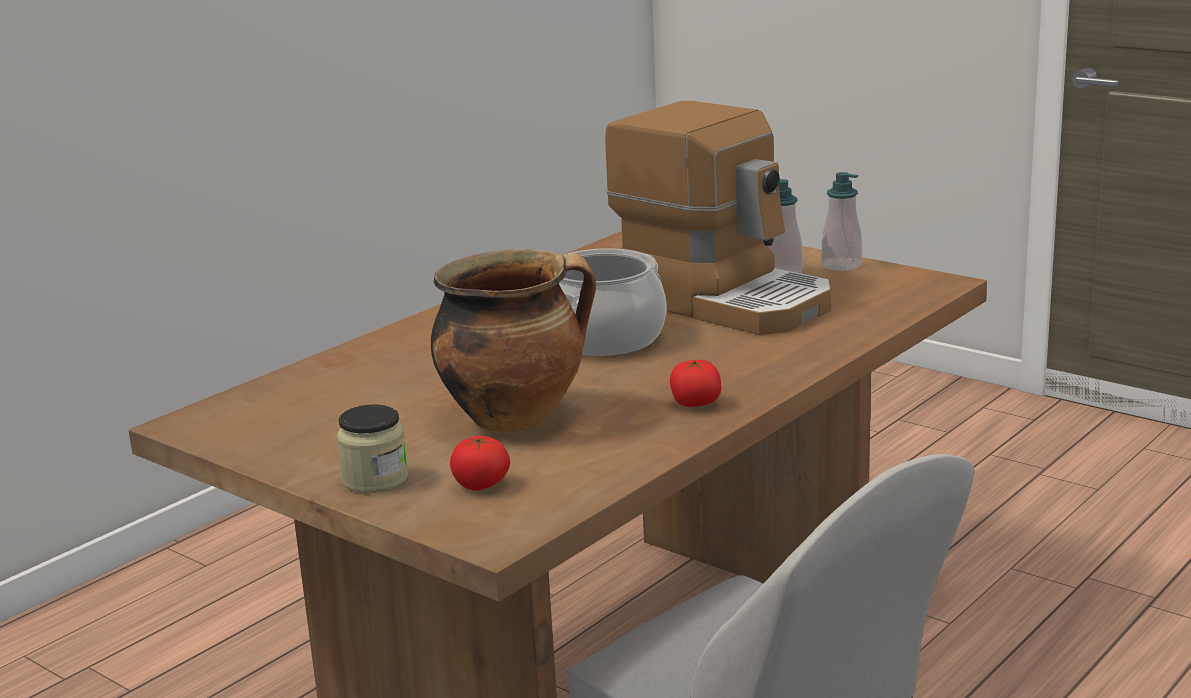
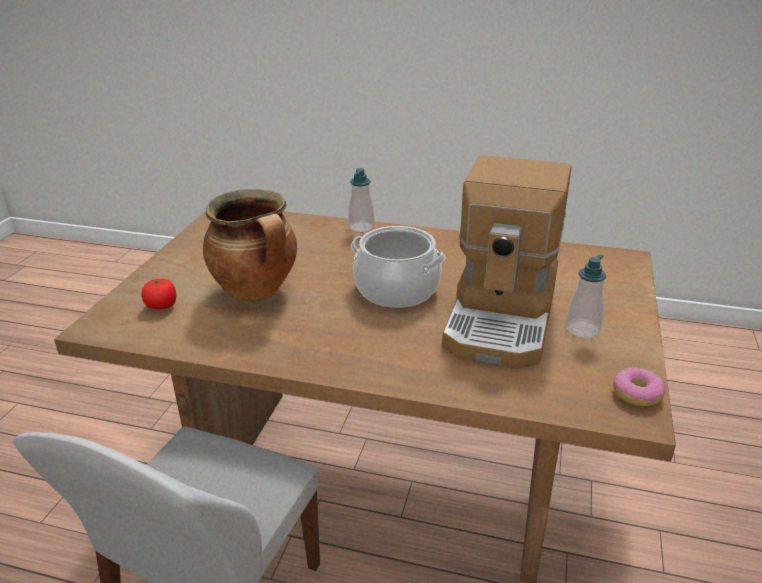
camera: 65 degrees right, 10 degrees up
(375, 479) = (164, 275): jar -> none
(695, 403) = (301, 348): tomato -> none
(841, 265) = (629, 353): soap dispenser -> soap dispenser (361, 227)
(908, 276) = (637, 394): none -> donut

